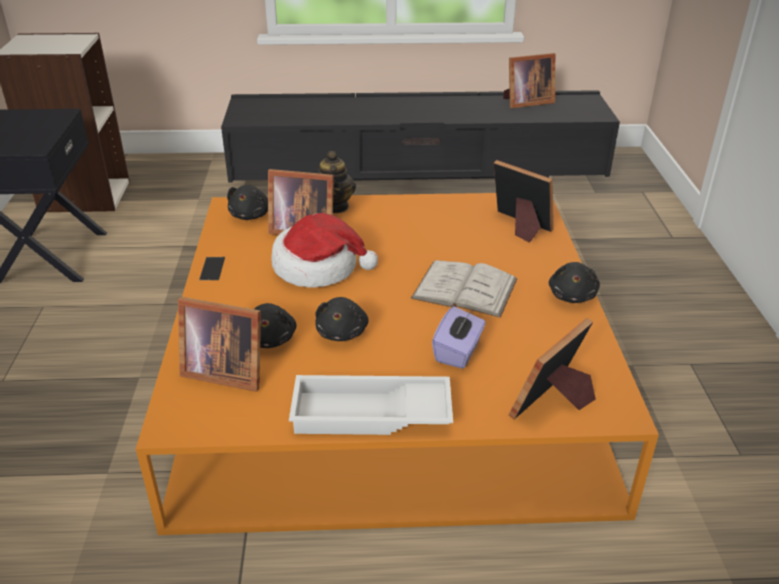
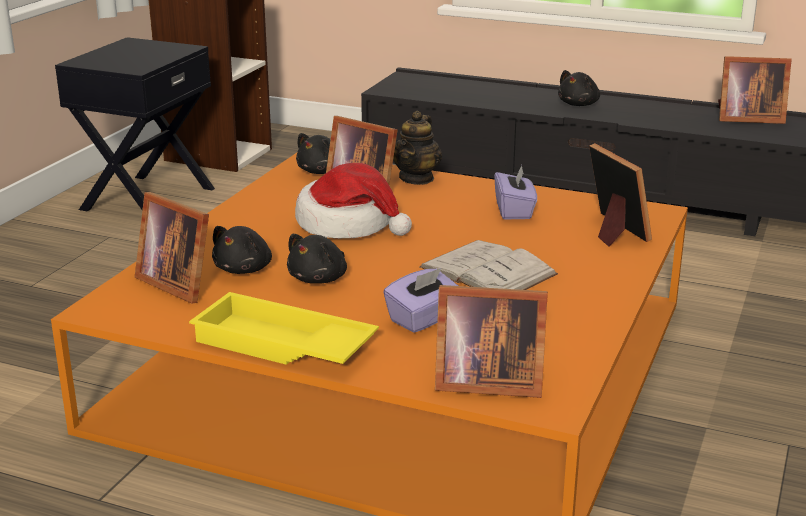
camera: 25 degrees right, 10 degrees down
(212, 269) = (243, 206): phone -> none
(370, 415) = (281, 345): white tray -> yellow tray
(435, 223) = (514, 211): none -> purple tissue box
(553, 402) = (484, 381): picture frame -> picture frame turned 150 degrees counterclockwise
(572, 296) = (608, 301): black plush toy -> black plush toy (579, 104)

